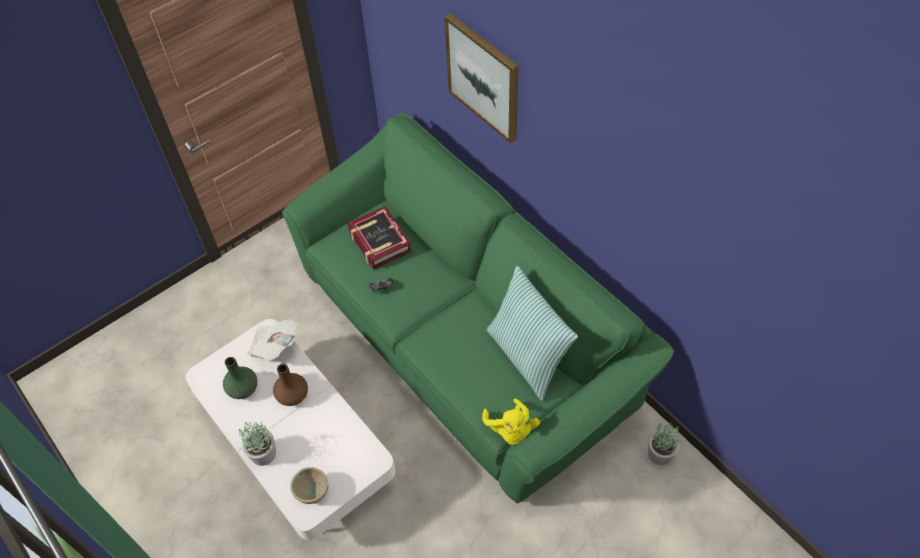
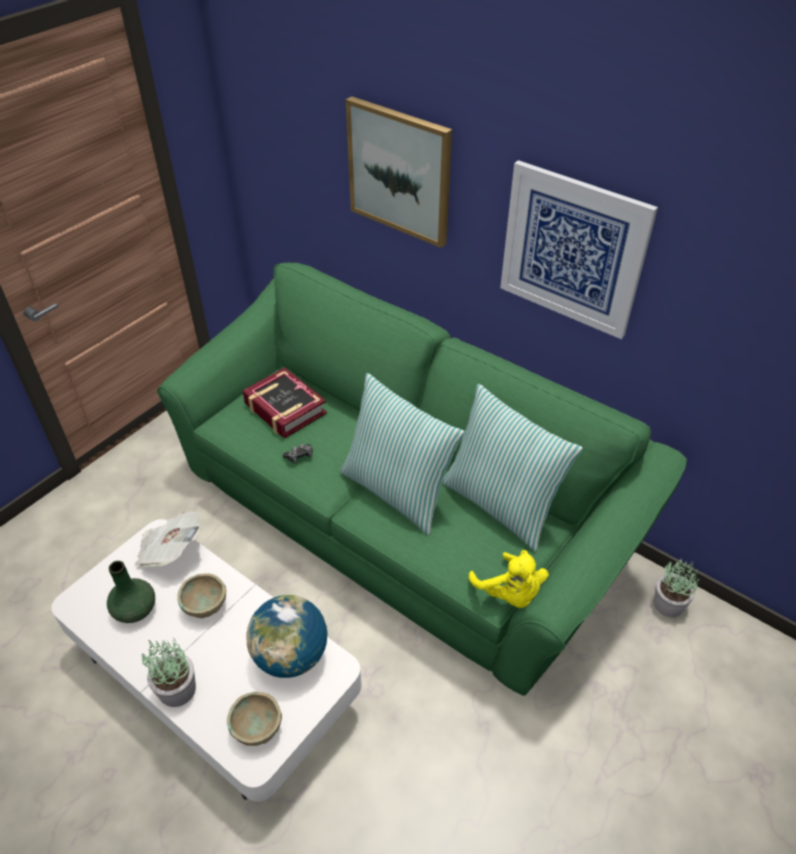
camera: 15 degrees left, 10 degrees down
(292, 395) = (205, 605): brown vase -> beige bowl
(345, 444) = (291, 656): none -> globe
(450, 330) = (397, 491): none -> pillow
(599, 179) = (572, 250): none -> picture

